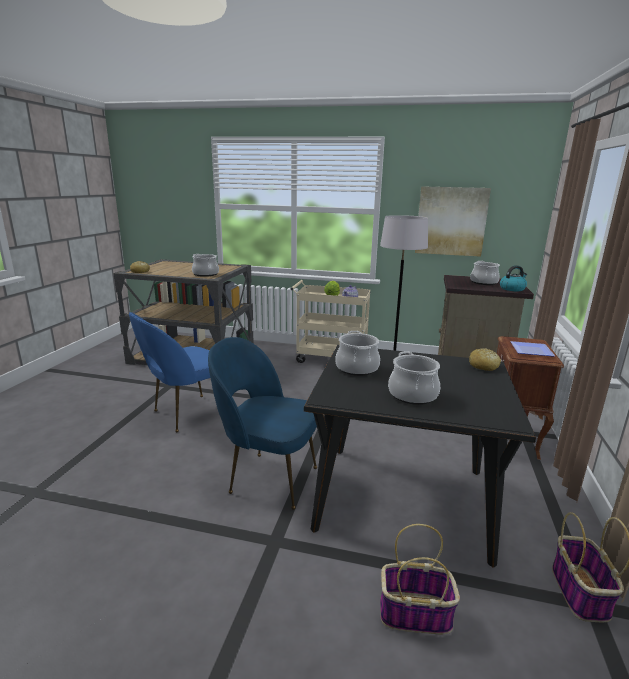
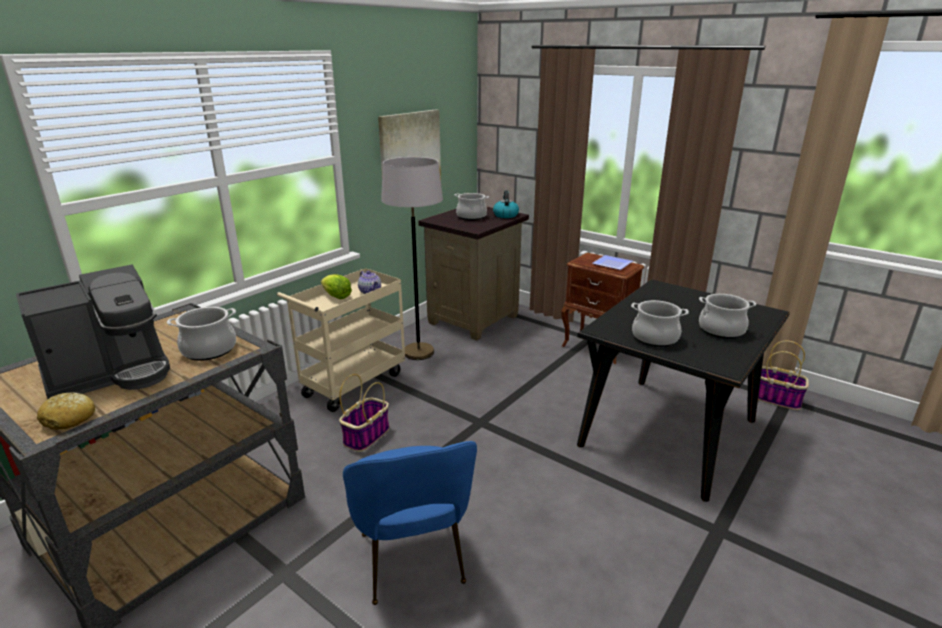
camera: 65 degrees left, 5 degrees up
(177, 269) = (112, 373): none -> coffee machine
(267, 478) = (612, 511): blue chair -> none
(416, 613) = (801, 474): basket -> basket (366, 435)
(483, 366) = (663, 288): bread -> none

